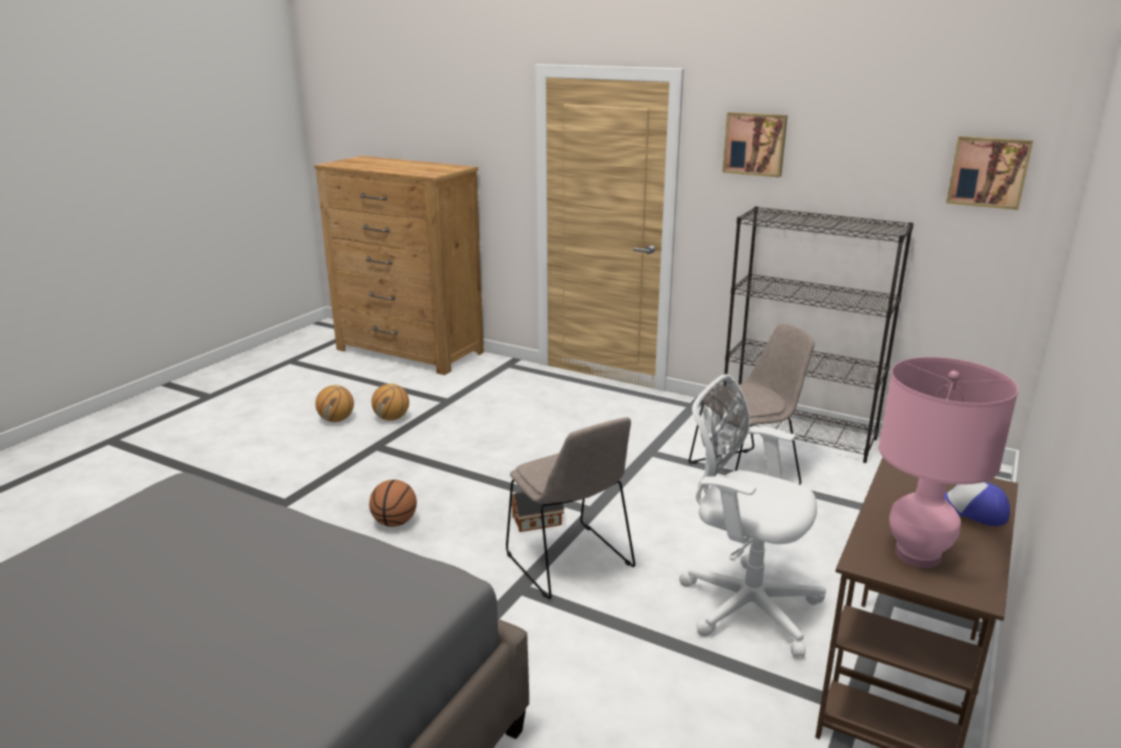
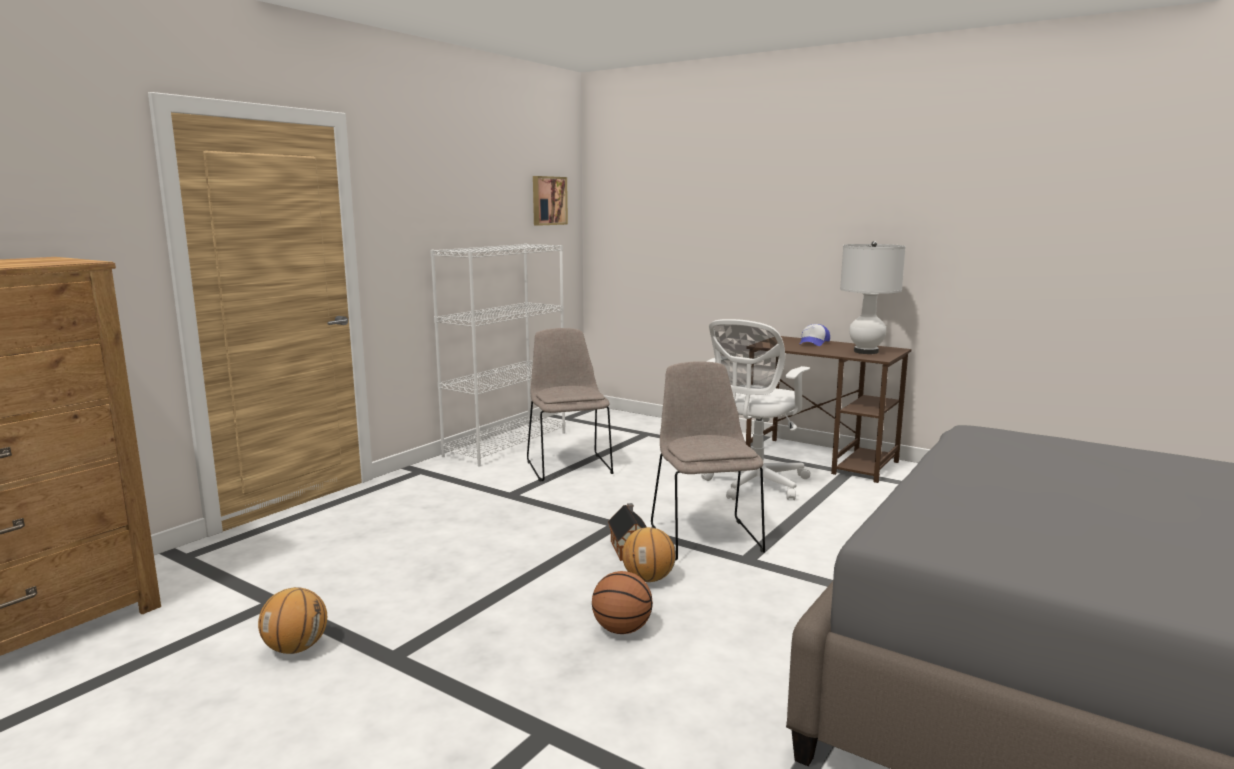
camera: 85 degrees left, 10 degrees down
(337, 420) = (252, 707): basketball -> basketball (648, 579)
(571, 563) = (705, 537): beige chair -> beige chair turned 75 degrees counterclockwise
(755, 144) = (417, 190): picture -> none
(798, 434) = (506, 444): black bookcase -> white bookcase
(917, 555) = (865, 352): pink table lamp -> white table lamp

